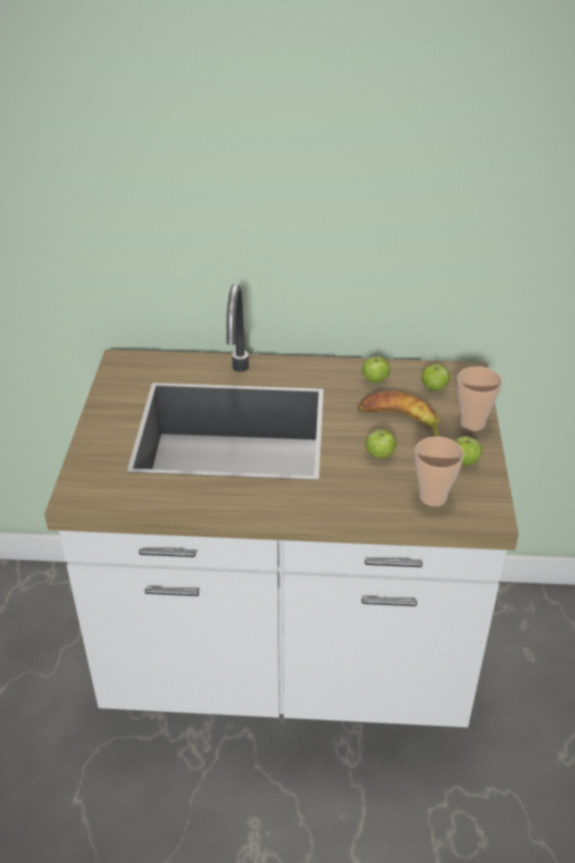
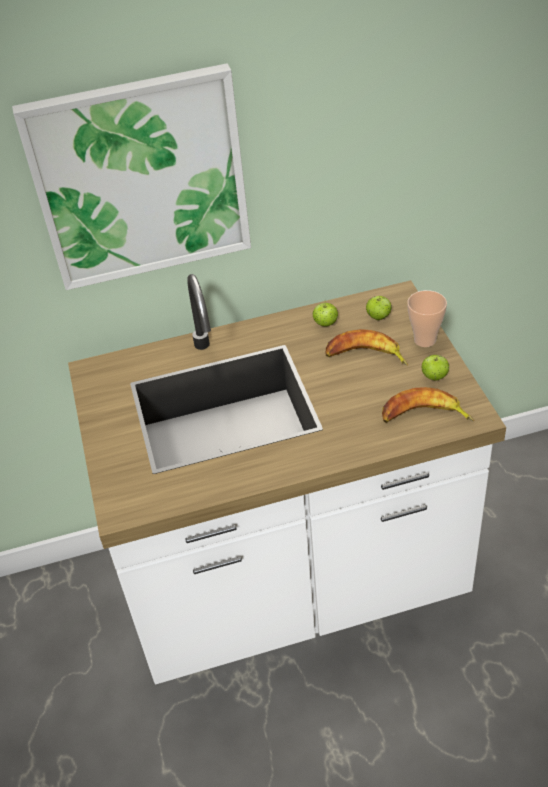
camera: 15 degrees left, 5 degrees up
(208, 172) = (140, 179): none -> picture
(379, 455) = (363, 392): apple -> none
(433, 497) = (424, 416): cup -> banana

